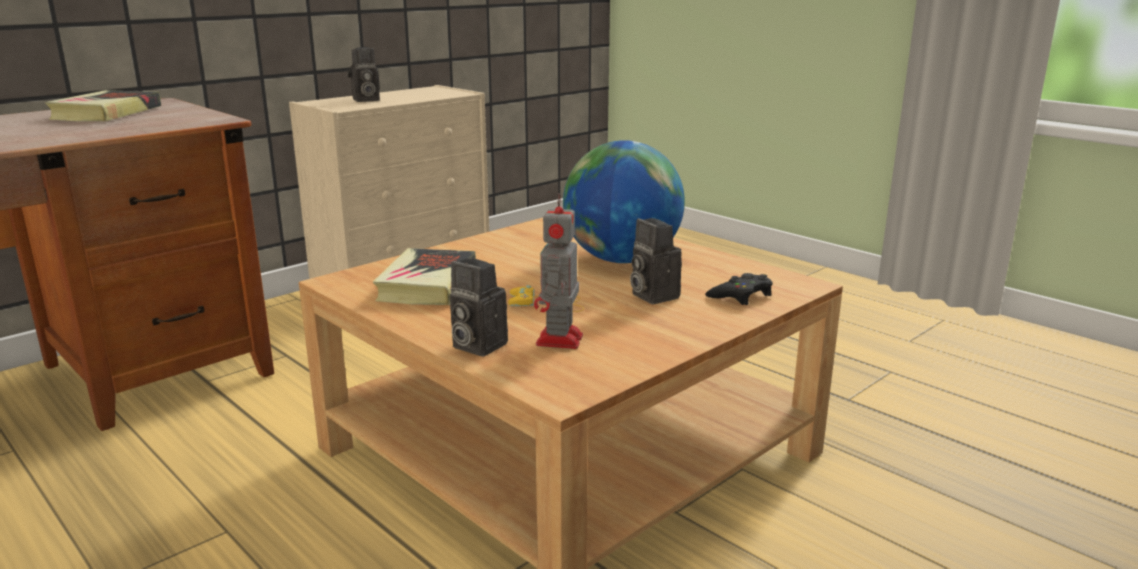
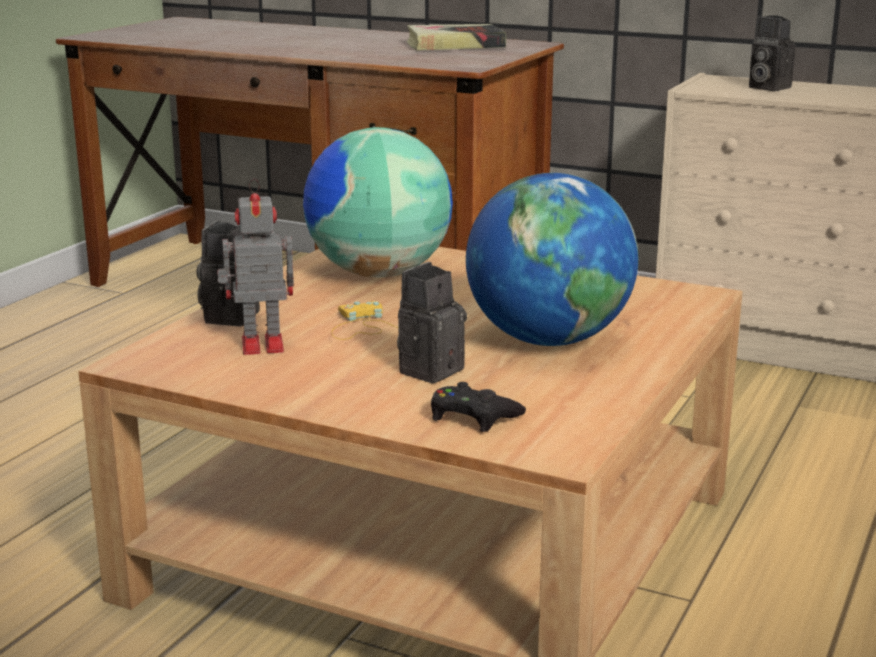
camera: 70 degrees right, 0 degrees up
(427, 284) = (377, 273): book -> globe

